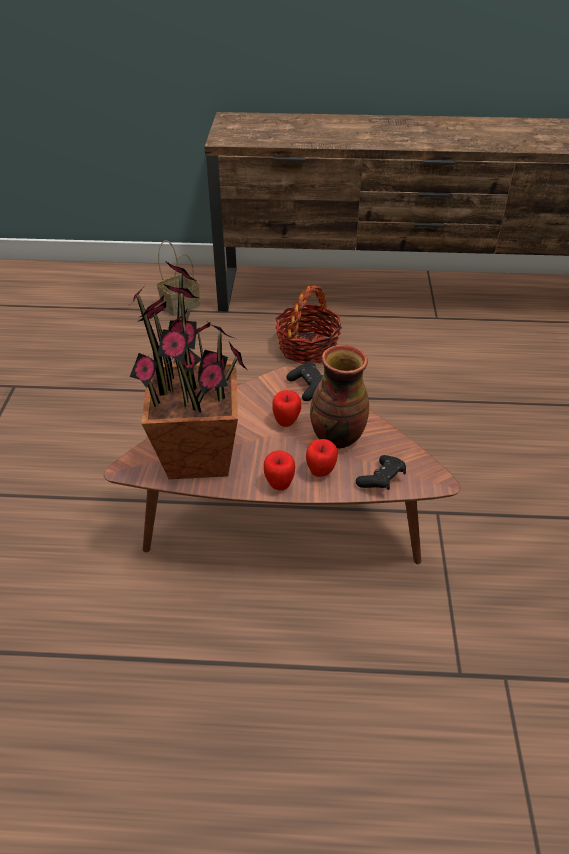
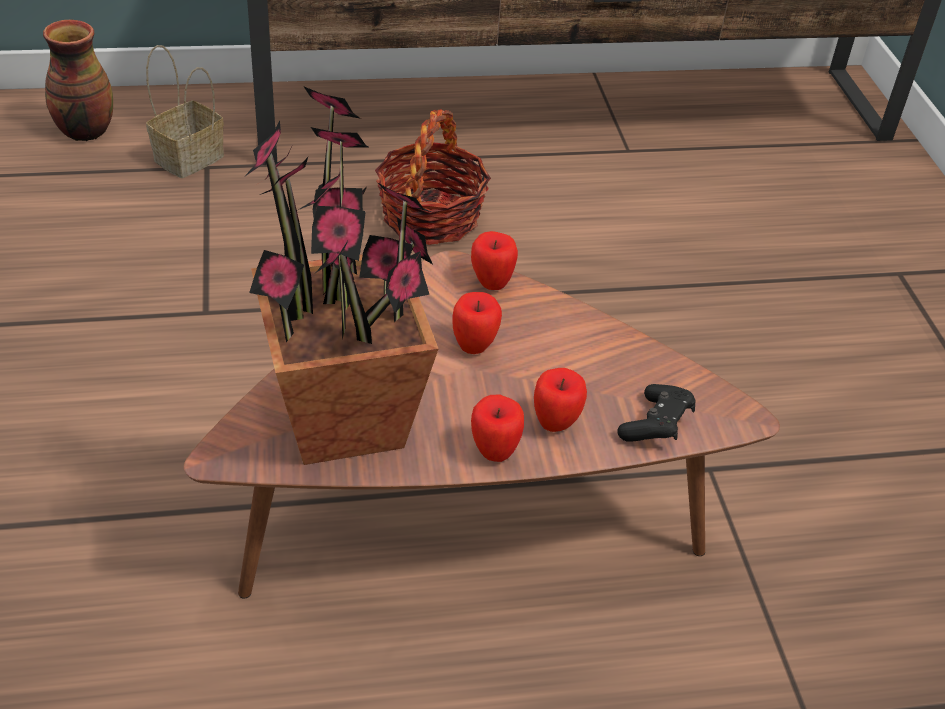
camera: 15 degrees left, 0 degrees up
(307, 387) = (491, 284): black game controller -> apple
(336, 437) = (563, 363): vase -> vase (84, 131)

